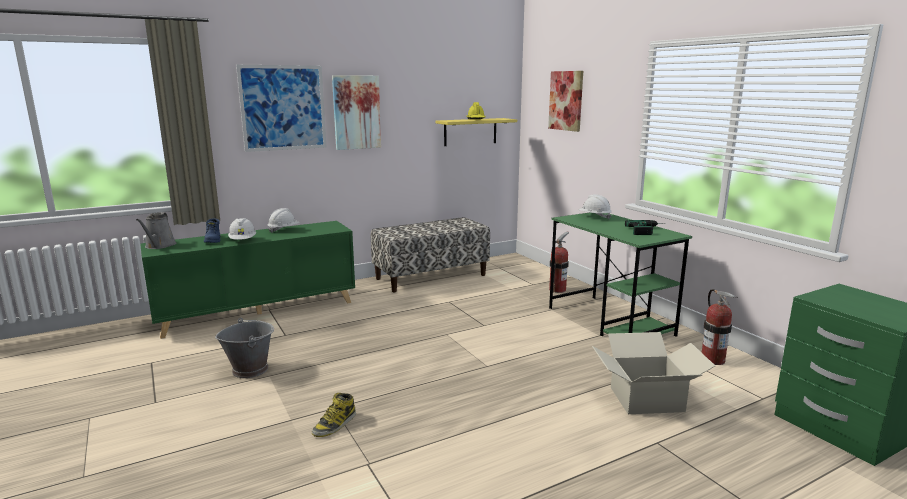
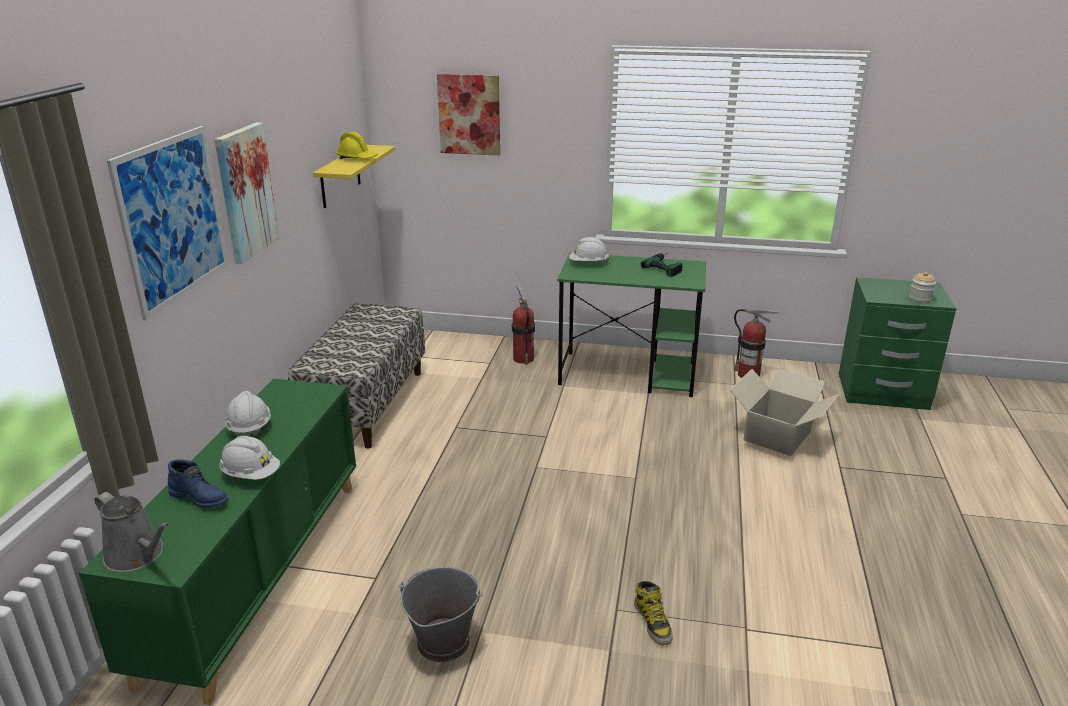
camera: 50 degrees left, 10 degrees up
(871, 314) = (920, 299): none -> jar

